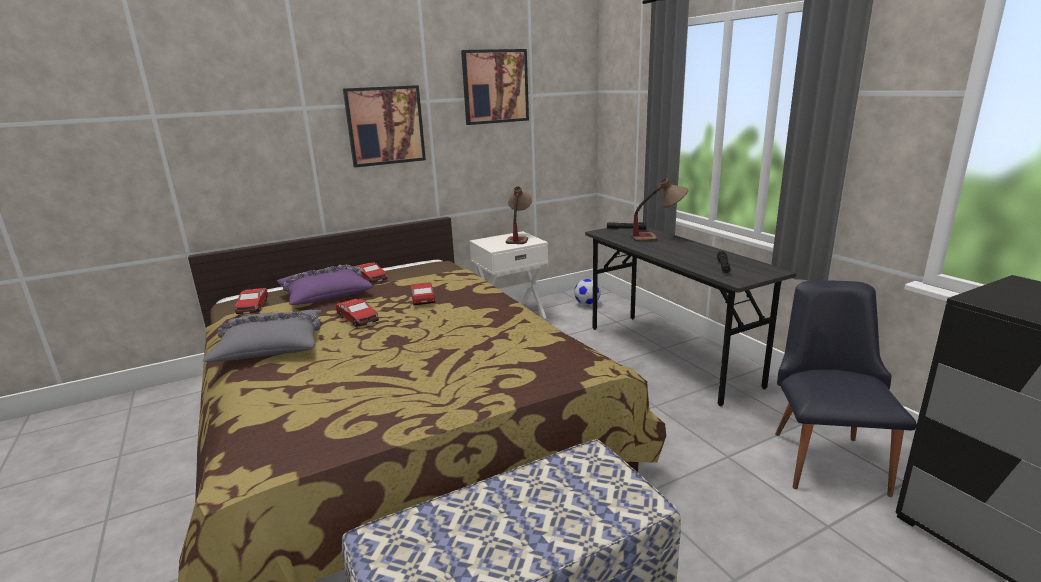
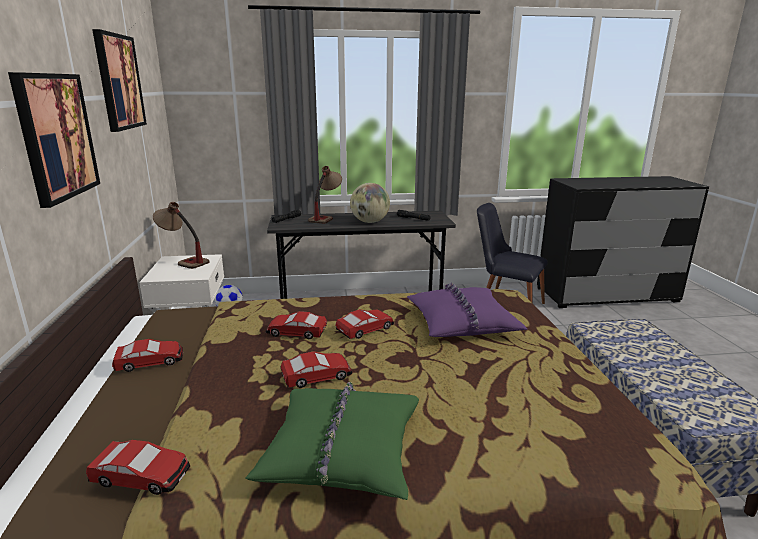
camera: 70 degrees left, 0 degrees up
(271, 345) = (342, 450): grey pillow -> green pillow
(325, 293) = (177, 398): purple pillow -> purple pillow (461, 322)
(441, 318) = (365, 329): none -> toy car
(672, 253) = (369, 222): none -> globe

